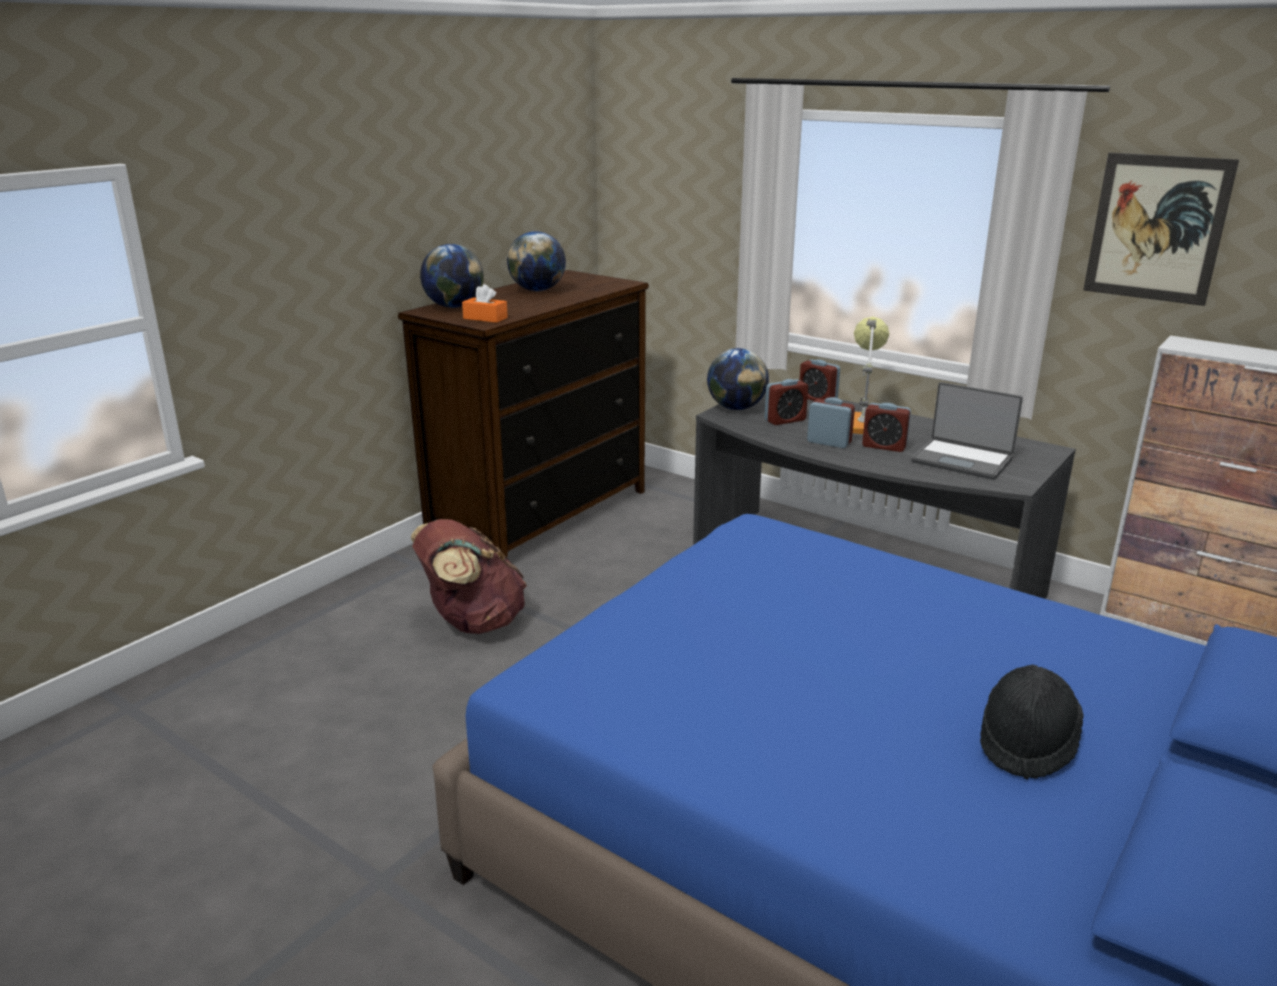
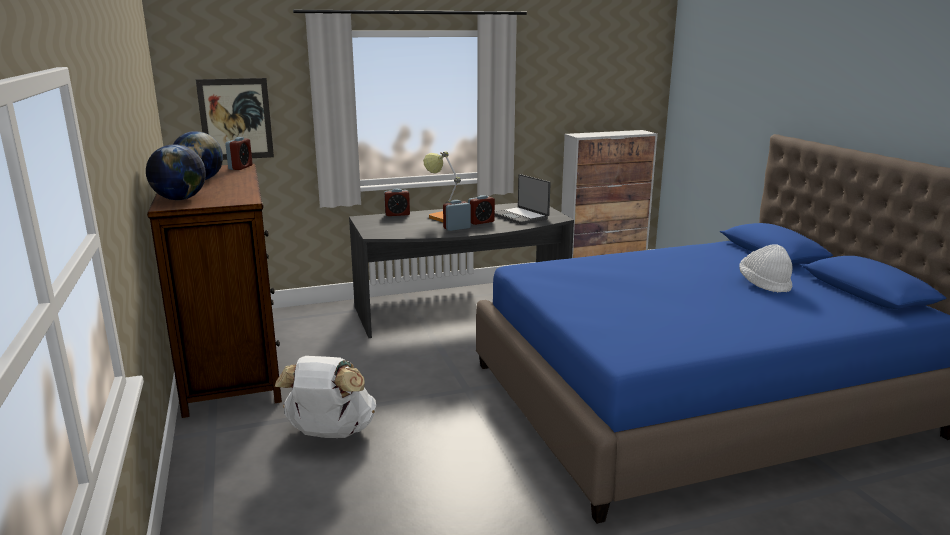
camera: 55 degrees left, 5 degrees down
(472, 622) = (330, 433): brown backpack -> white backpack
(485, 318) = (233, 198): orange tissue box -> none
(736, 408) = (373, 229): globe -> none
(785, 420) = (411, 226): alarm clock -> alarm clock (240, 167)
(962, 460) = (521, 217): laptop -> laptop turned 75 degrees clockwise
(1026, 743) = (764, 284): black hat -> white hat
(1156, 228) = (548, 82): picture -> picture (236, 119)

